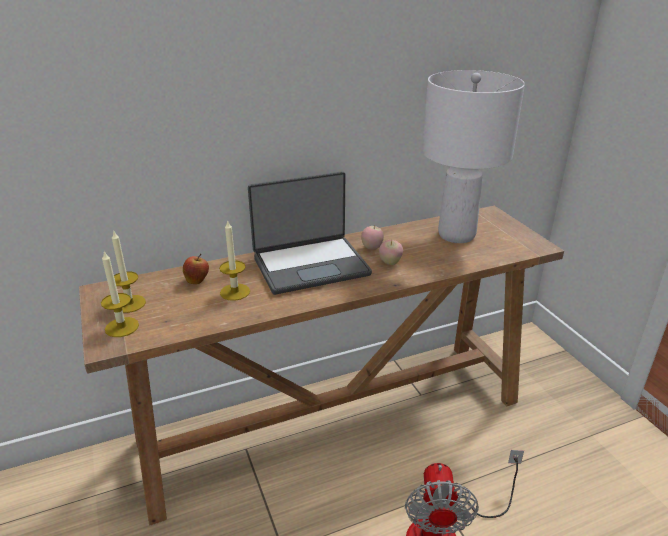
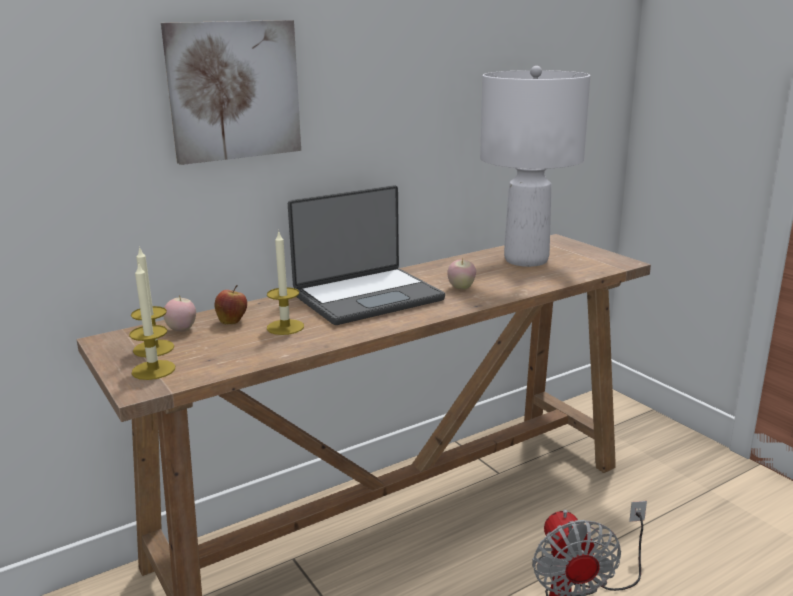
camera: 10 degrees left, 10 degrees down
(203, 93) = (233, 90): none -> picture
(372, 248) = (434, 277): apple -> apple (181, 330)

